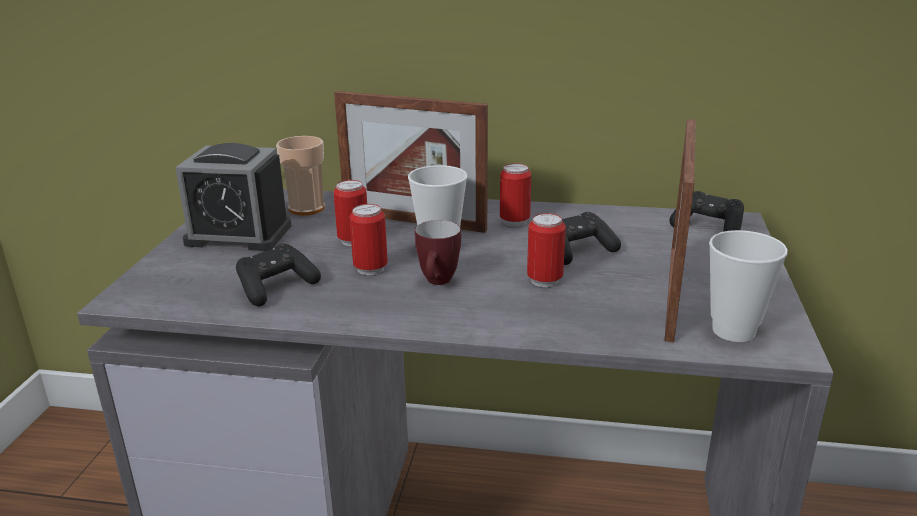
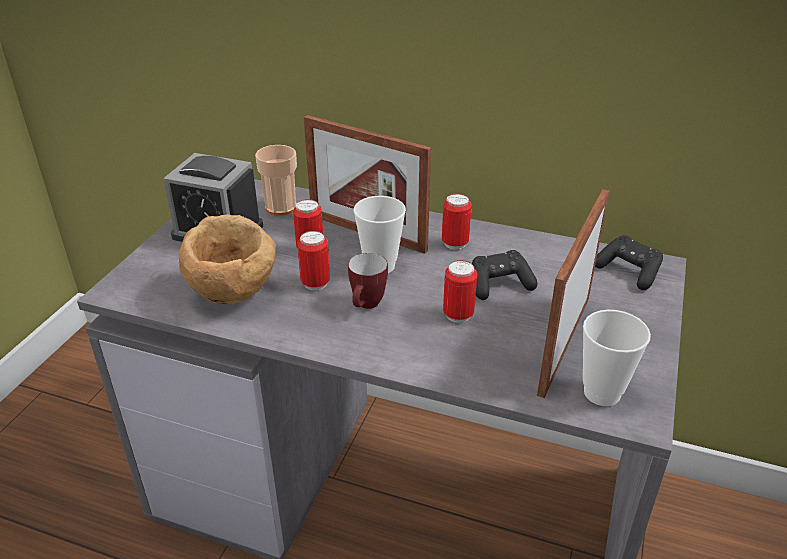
camera: 10 degrees right, 10 degrees up
(276, 287) = (234, 294): black game controller -> brown bowl

